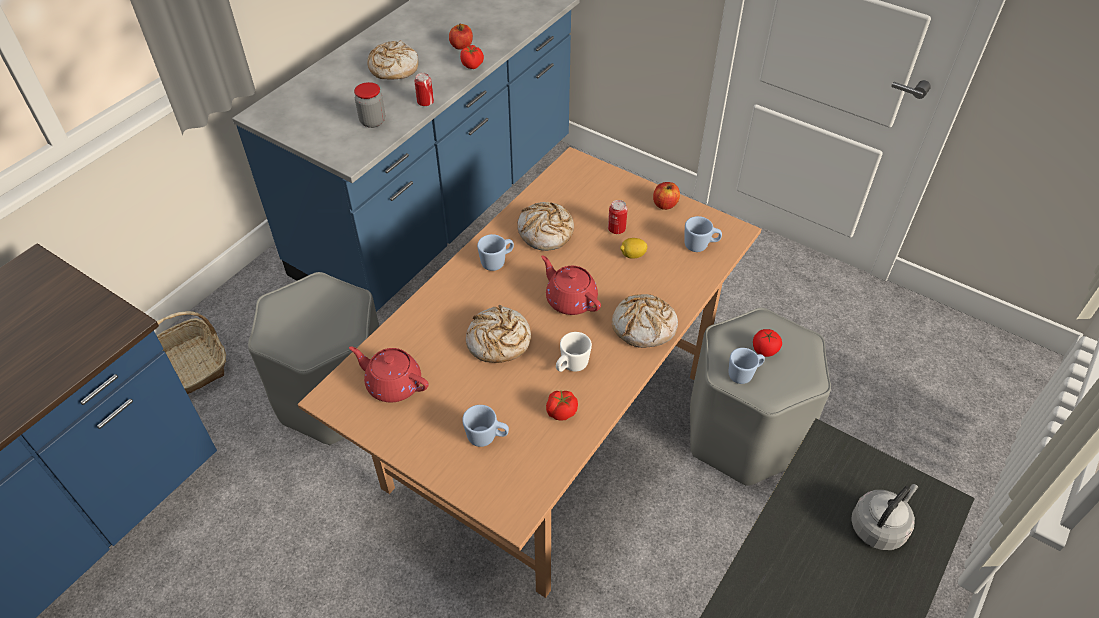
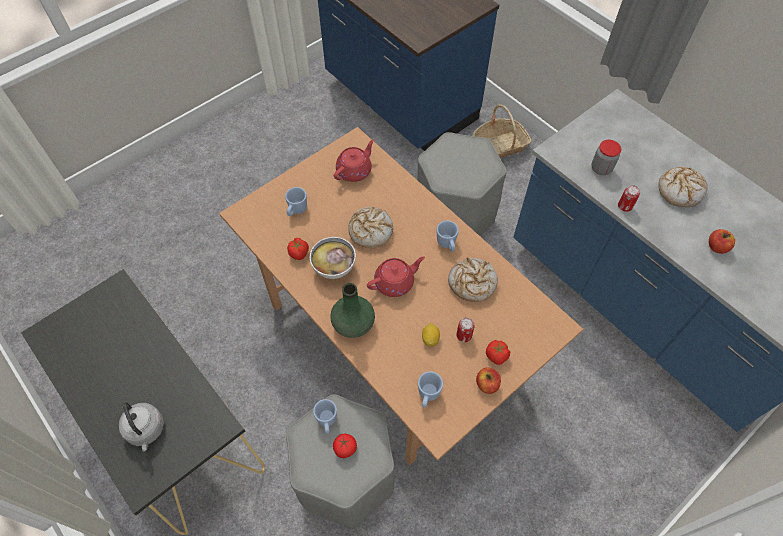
camera: 105 degrees right, 10 degrees up
(472, 65) = (682, 250): tomato -> tomato (496, 356)
(571, 366) = (334, 268): white mug -> bowl
(644, 327) = (353, 324): bread -> green vase

